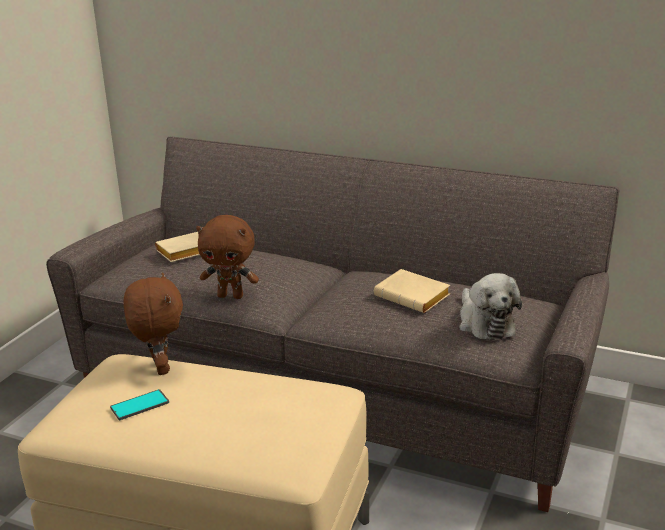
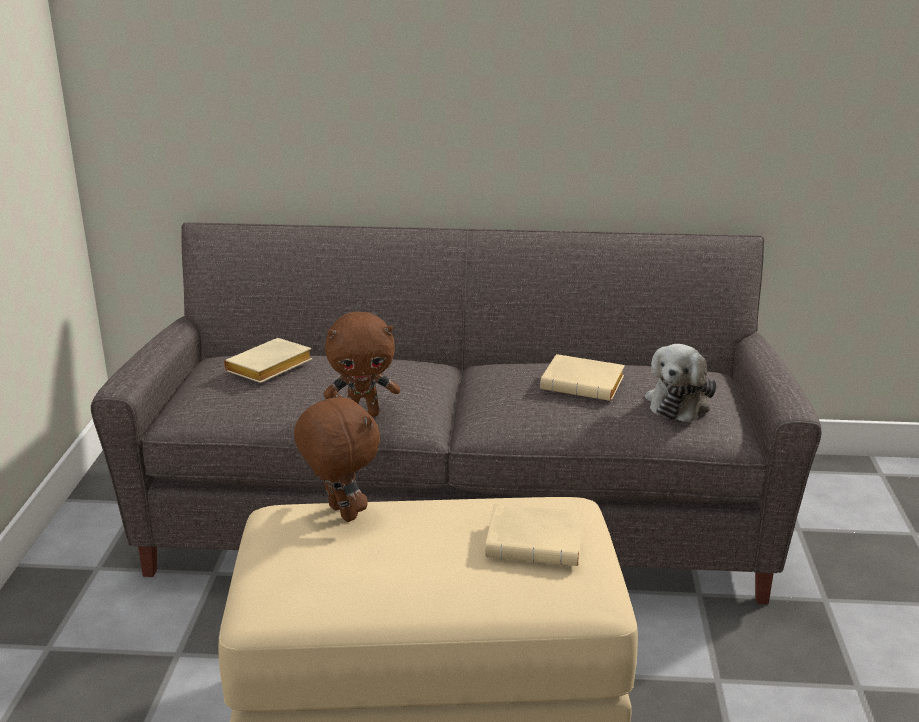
camera: 20 degrees left, 0 degrees up
(140, 405) = (355, 562): phone -> none
(282, 416) = (537, 542): none -> beige book
(484, 323) = (679, 402): plush toy -> plush toy turned 60 degrees clockwise

